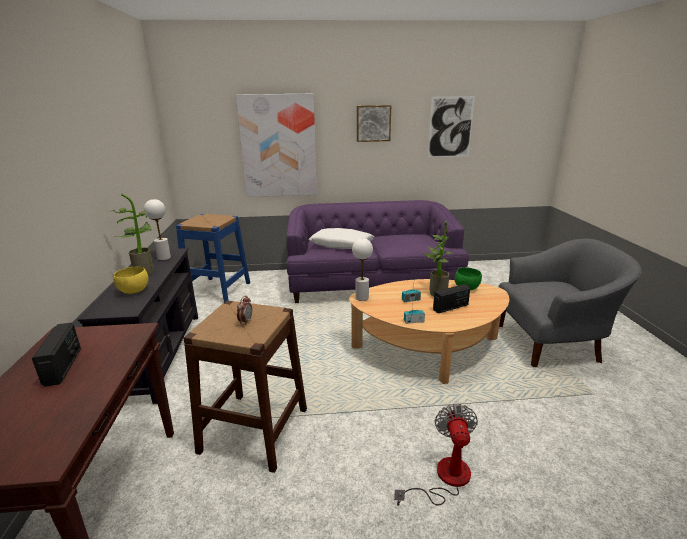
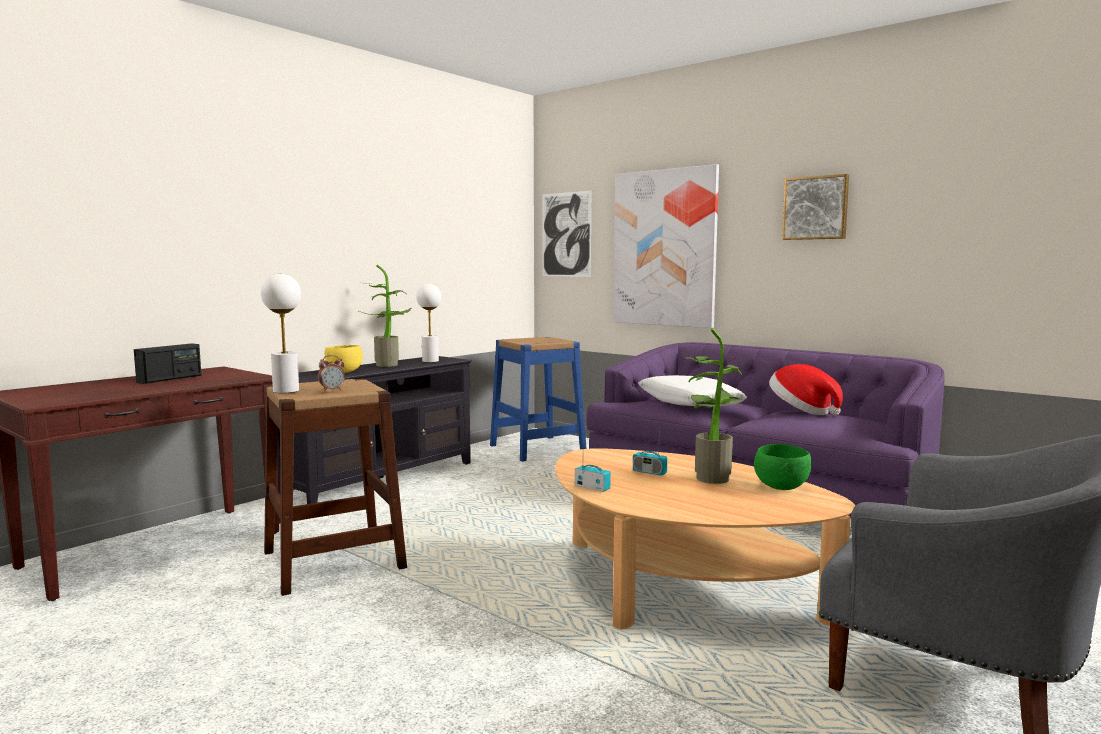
camera: 45 degrees right, 15 degrees down
(362, 298) = (590, 454): white table lamp -> white table lamp (286, 391)
(396, 237) = (801, 411): none -> hat
(444, 479) = (401, 700): fan -> none
(450, 127) = (981, 210): picture -> picture (566, 234)
(451, 307) = (688, 494): radio -> none

